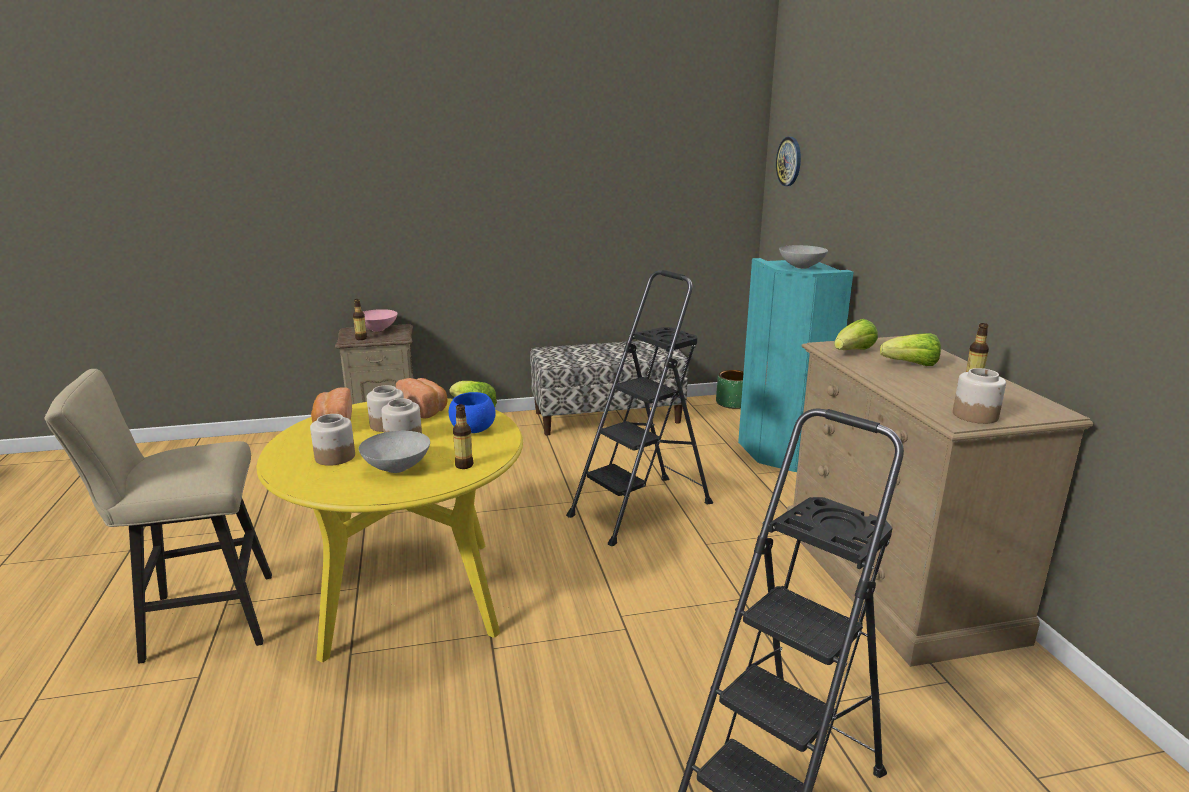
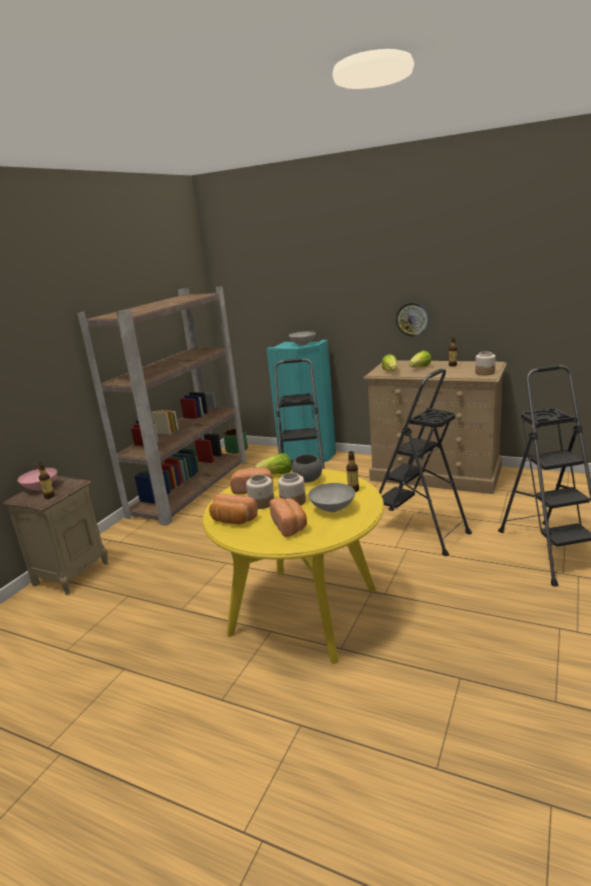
camera: 50 degrees left, 0 degrees up
(198, 620) = (227, 717): beige stool -> none
(334, 457) = (290, 526): jar -> bread
(472, 430) = (307, 480): blue bowl -> grey bowl
(607, 417) = (191, 487): bench -> brown bookcase
(687, 621) = (417, 530): none -> step ladder
(789, 161) = (238, 289): wall clock -> wall clock (412, 319)

